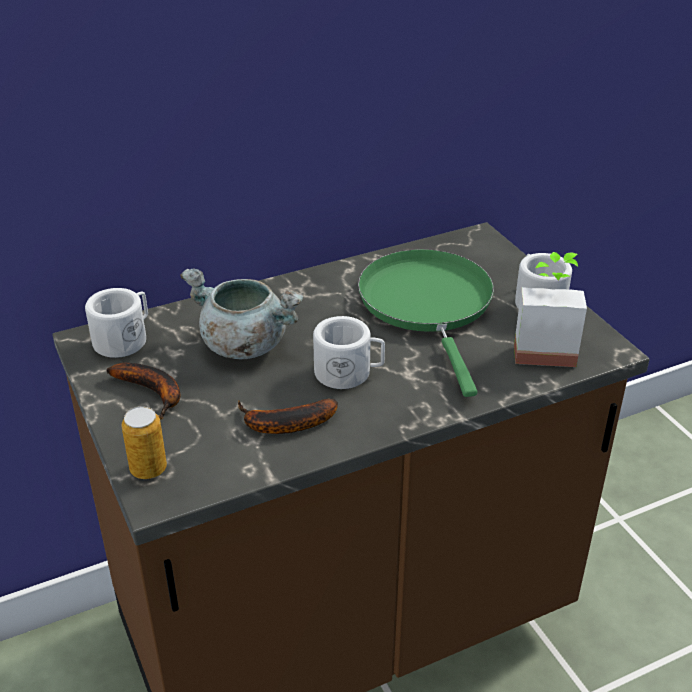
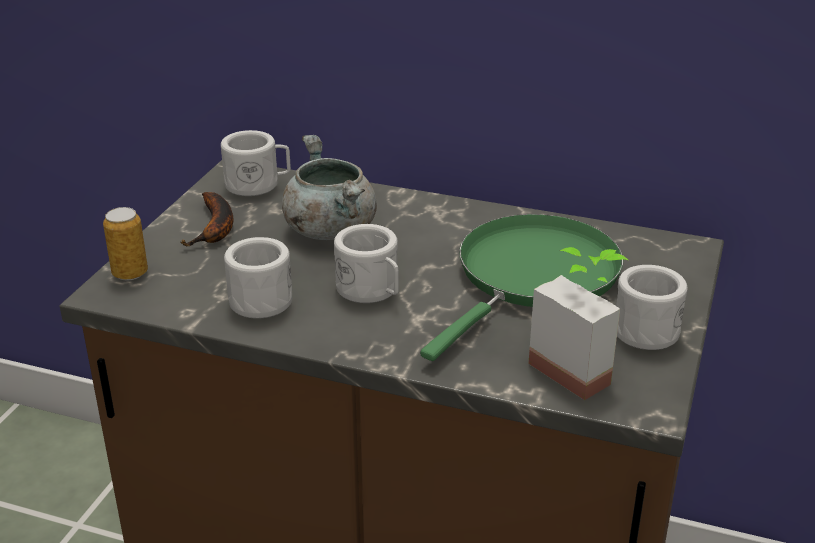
camera: 45 degrees right, 5 degrees down
(283, 424) = (260, 297): banana -> white mug

